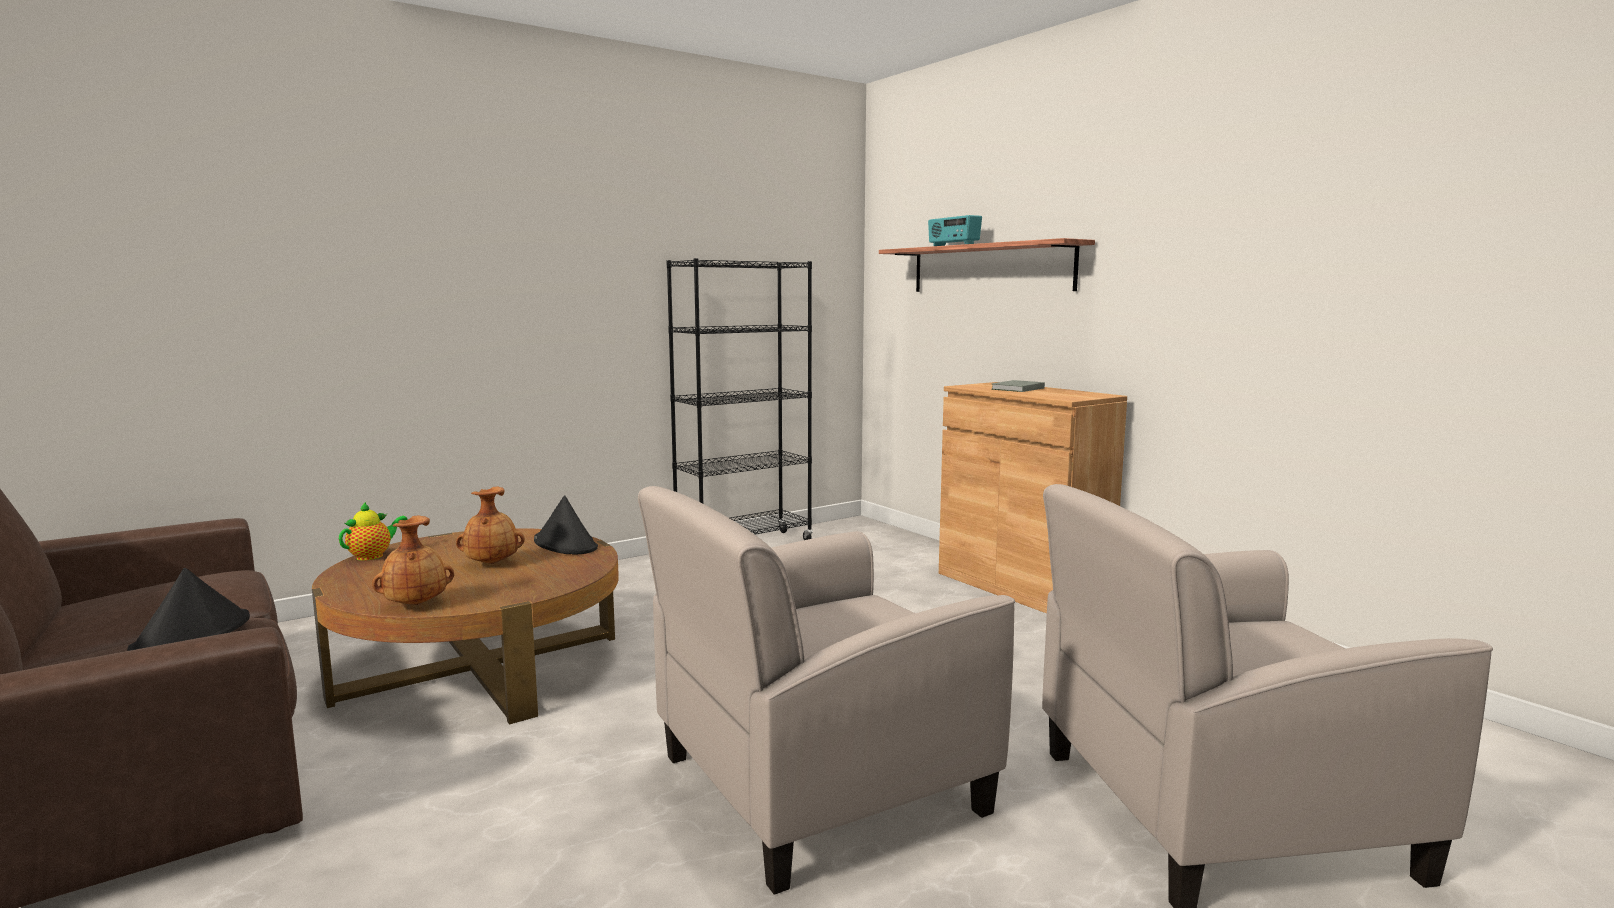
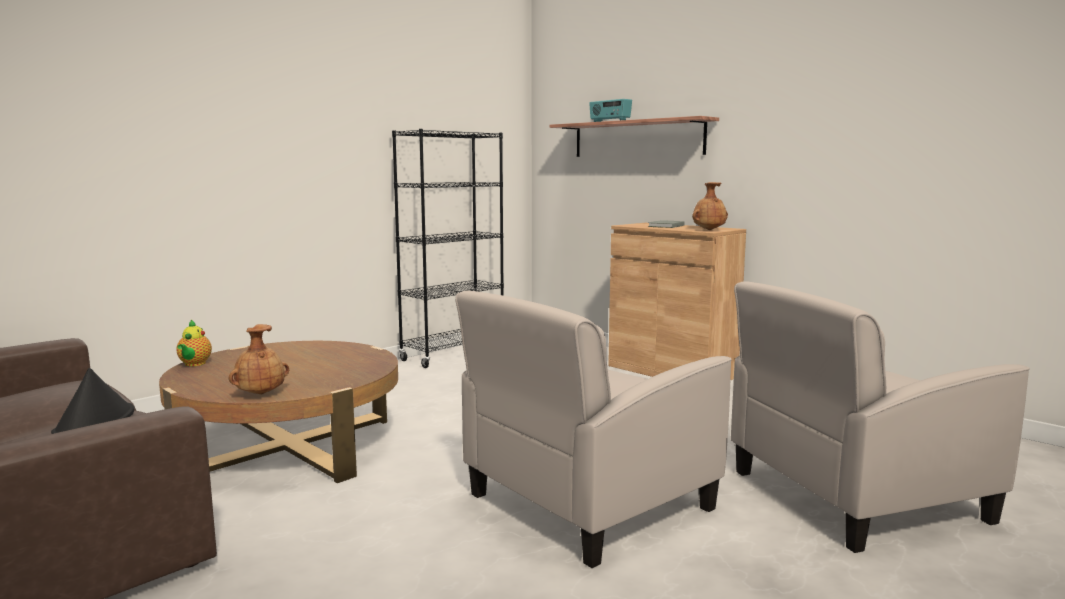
camera: 10 degrees left, 0 degrees up
(373, 556) = (194, 364): teapot -> teapot turned 150 degrees clockwise
(492, 563) = (299, 364): brown vase -> brown vase (708, 230)
(565, 544) = (347, 349): black hat -> none

